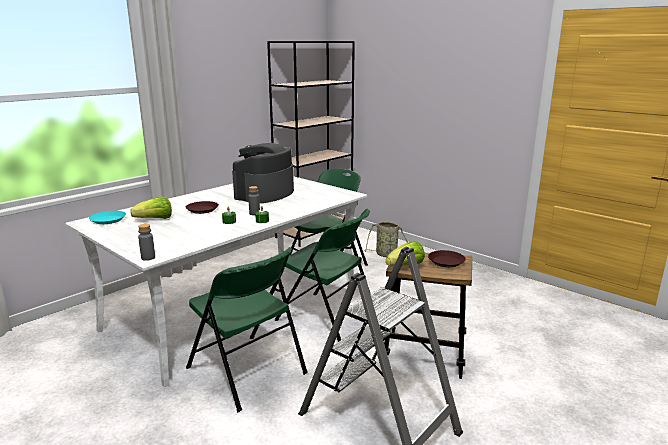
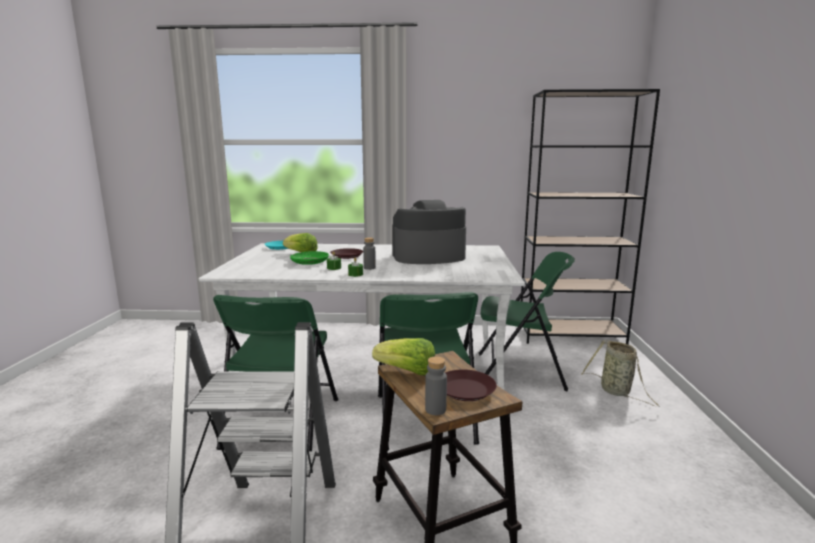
camera: 50 degrees right, 5 degrees down
(148, 258) = (218, 273): grey bottle -> grey bottle (435, 409)
(193, 224) = (310, 262): none -> green plate

